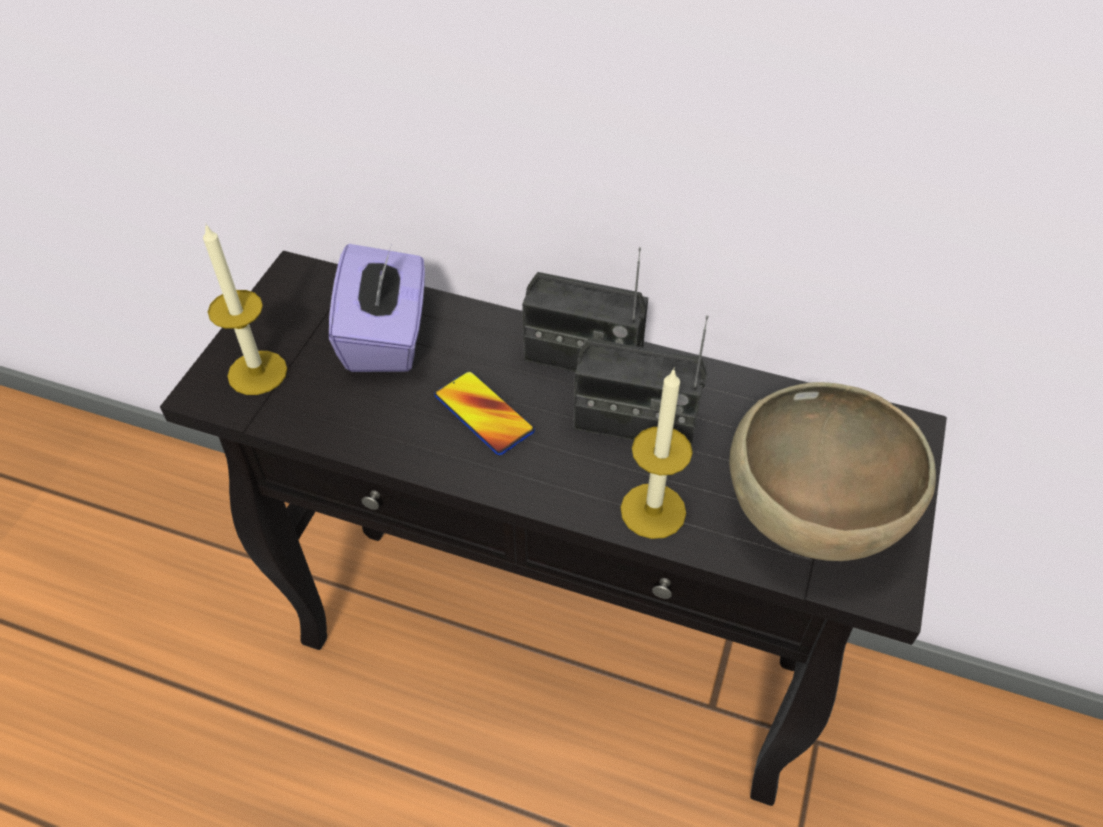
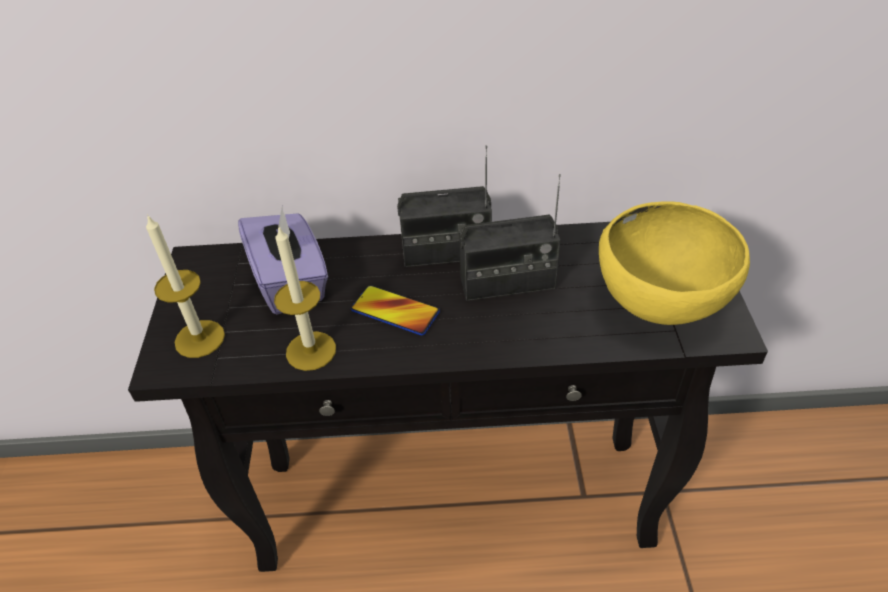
camera: 20 degrees left, 5 degrees down
(653, 510) = (552, 335): candle -> candle (311, 351)
(811, 521) = (660, 306): brown bowl -> yellow bowl

